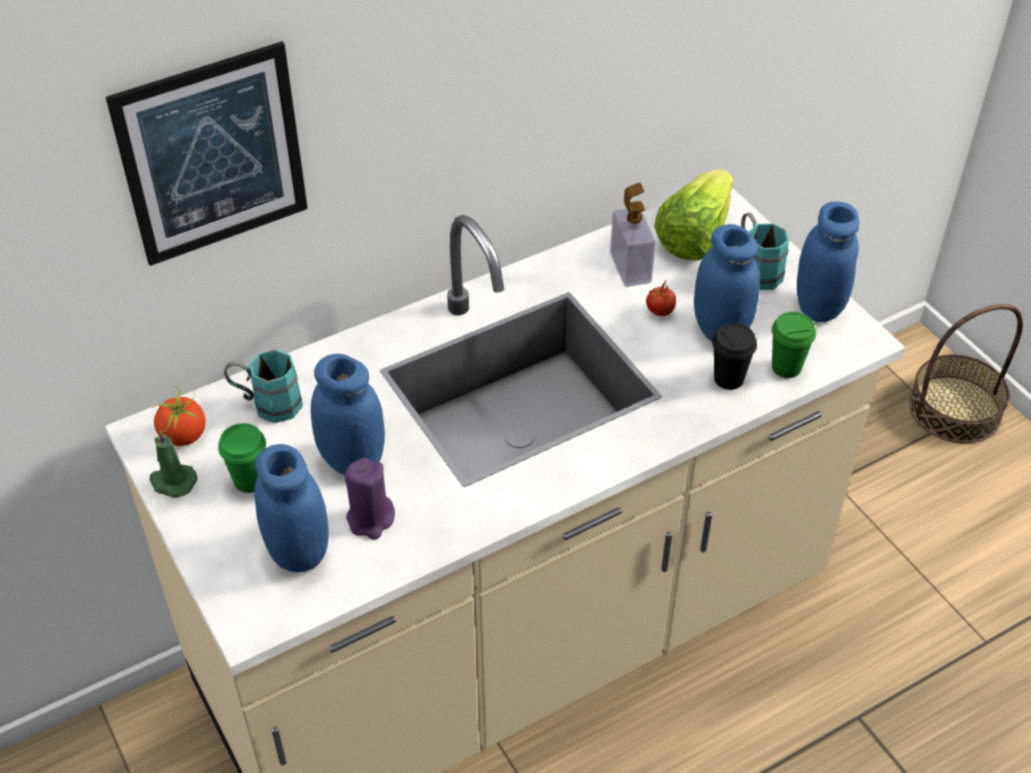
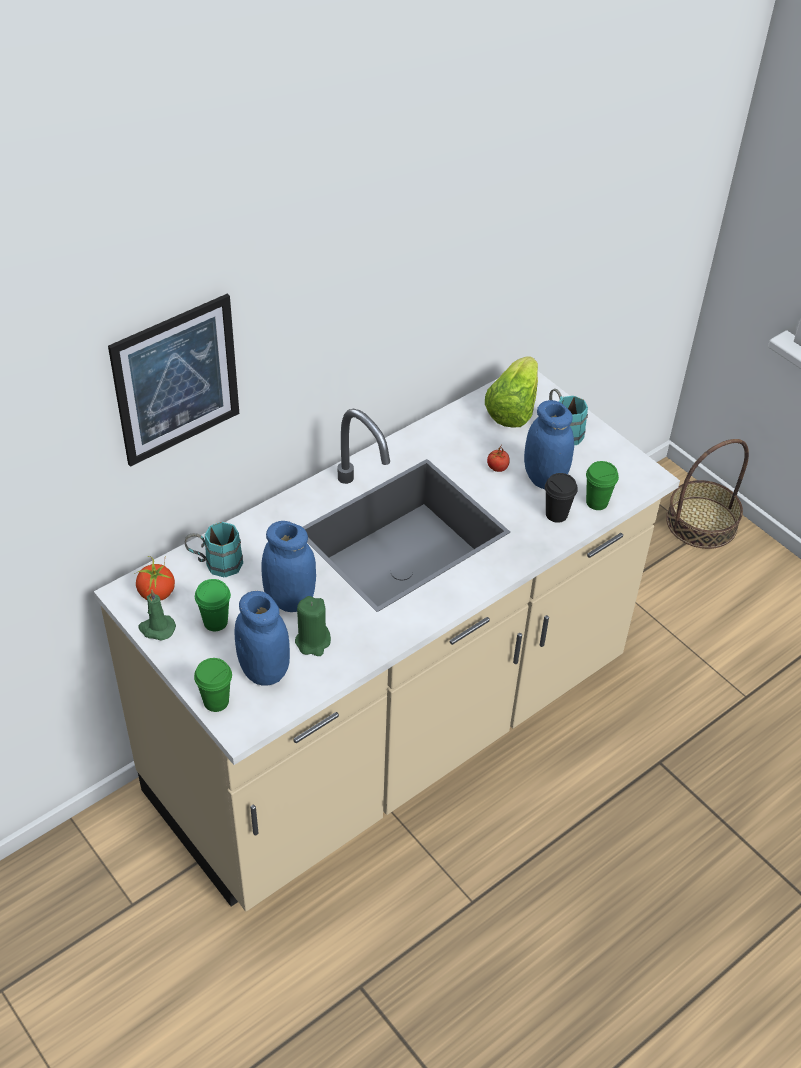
camera: 10 degrees left, 0 degrees up
(226, 587) = (216, 701): none -> green cup
(370, 519) = (313, 641): purple candle -> green candle
(630, 268) = (469, 437): soap dispenser -> none
(819, 306) = (613, 455): blue jar -> none

